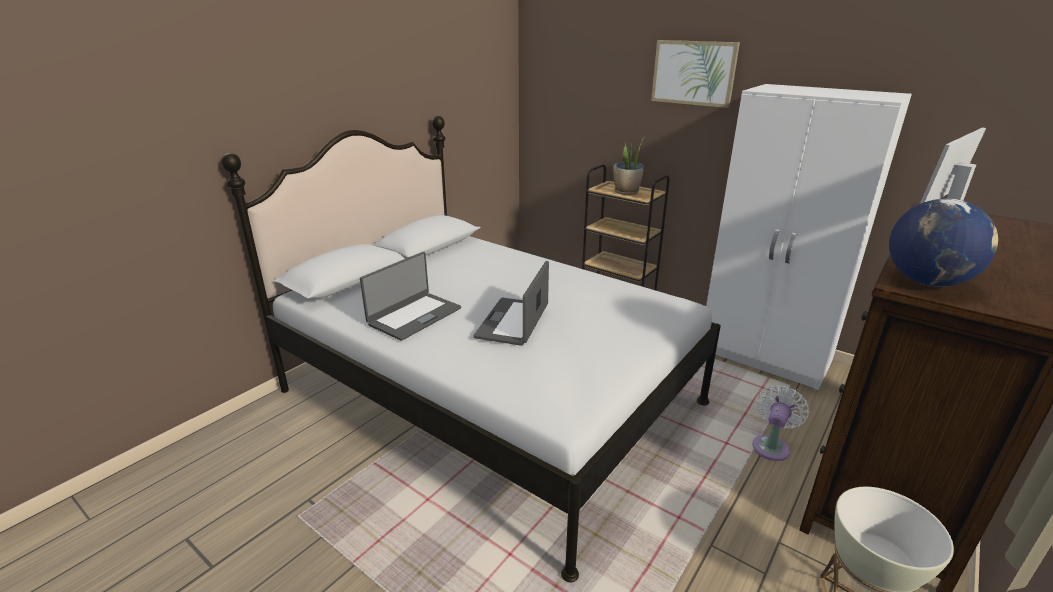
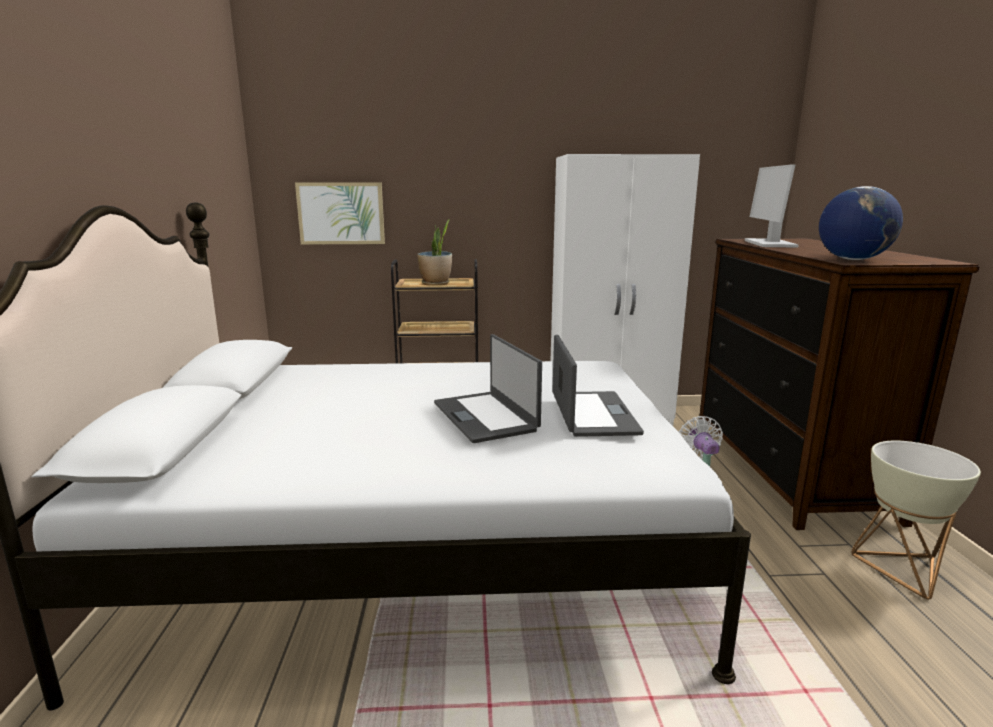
camera: 40 degrees left, 10 degrees down
(414, 316) = (351, 450): laptop -> laptop (592, 414)
(693, 73) = (482, 151): picture -> picture (341, 213)

